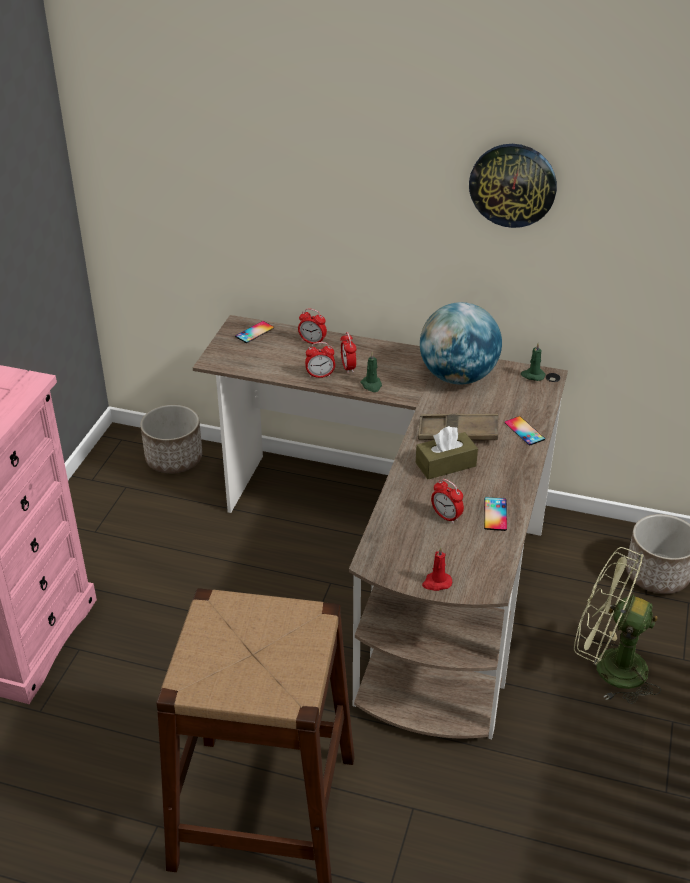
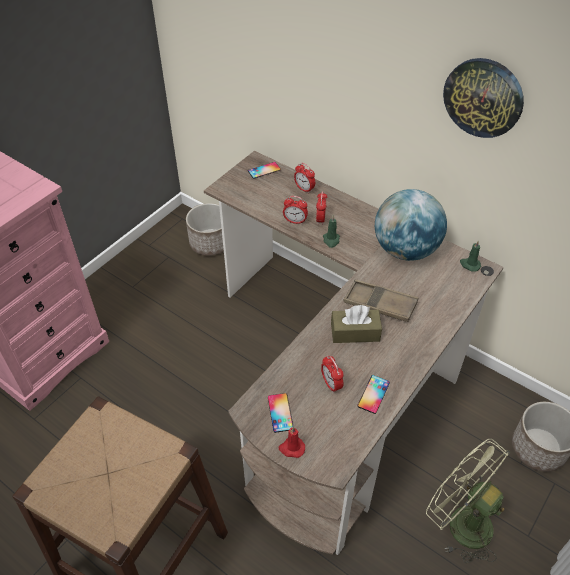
camera: 20 degrees right, 10 degrees up
(524, 431) = (437, 317): phone -> phone (280, 412)

